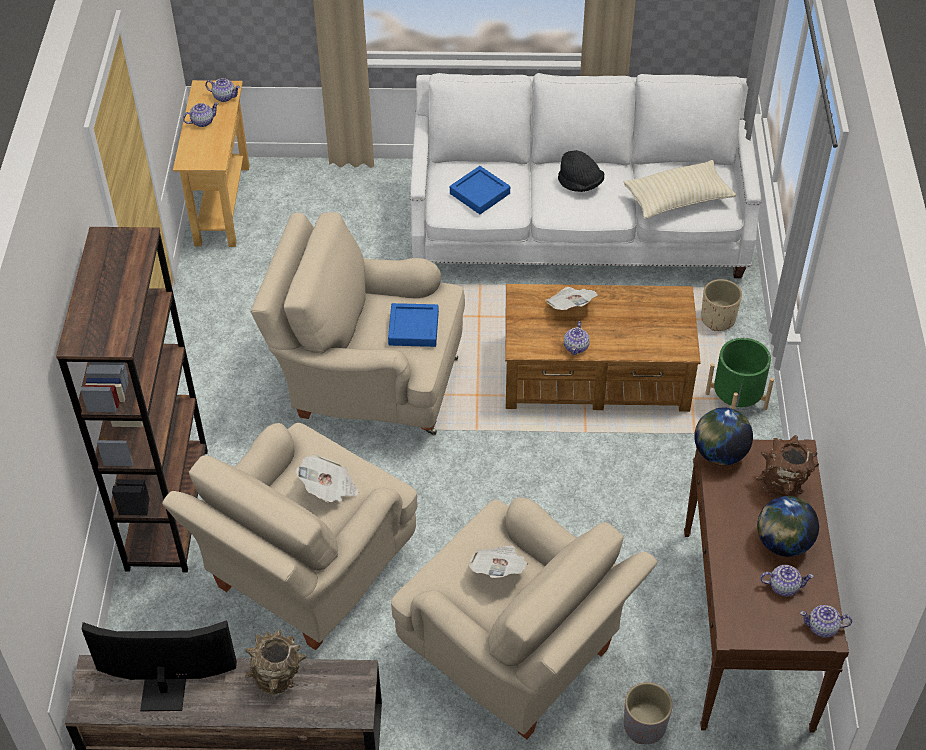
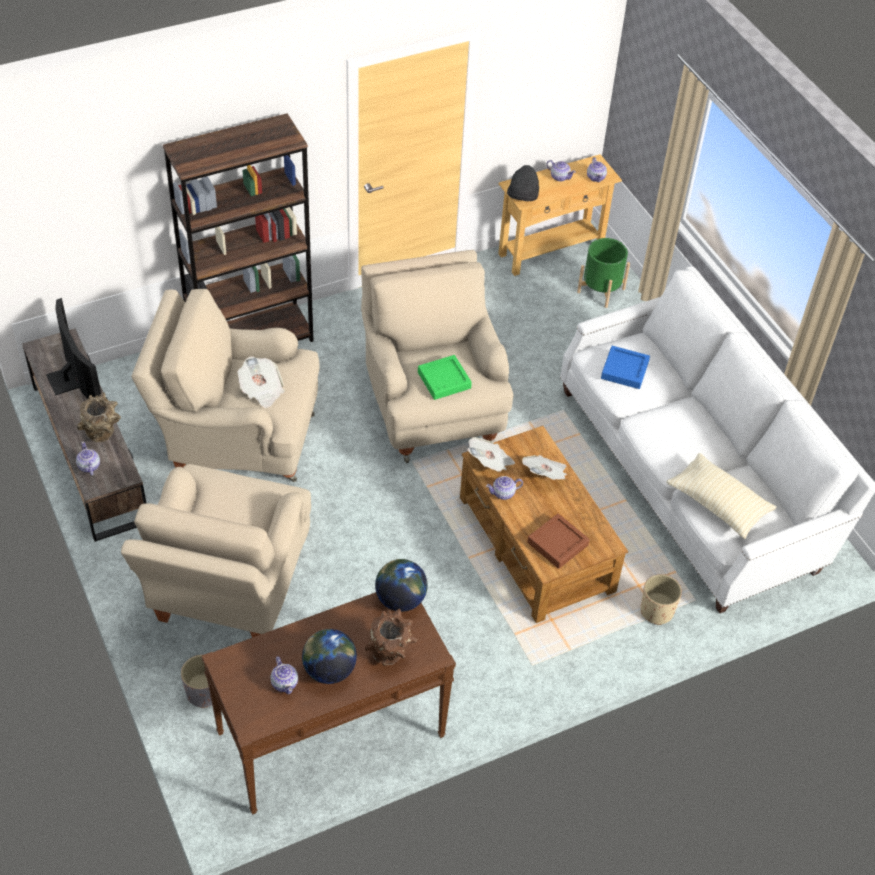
camera: 60 degrees right, 0 degrees up
(413, 328) = (444, 380): blue tray -> green tray
(498, 569) = (240, 513): newspaper -> newspaper (490, 463)
(580, 184) = (686, 430): black hat -> black hat (522, 196)
(659, 332) = (557, 544): none -> brown tray
(736, 401) = (569, 654): green planter -> green planter (601, 290)
(823, 627) = (256, 722): teapot -> teapot (89, 466)

